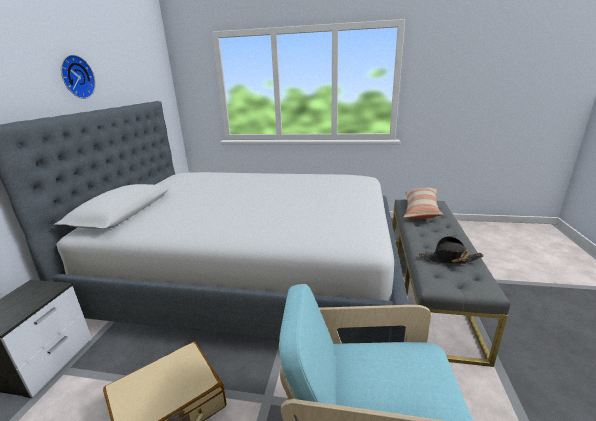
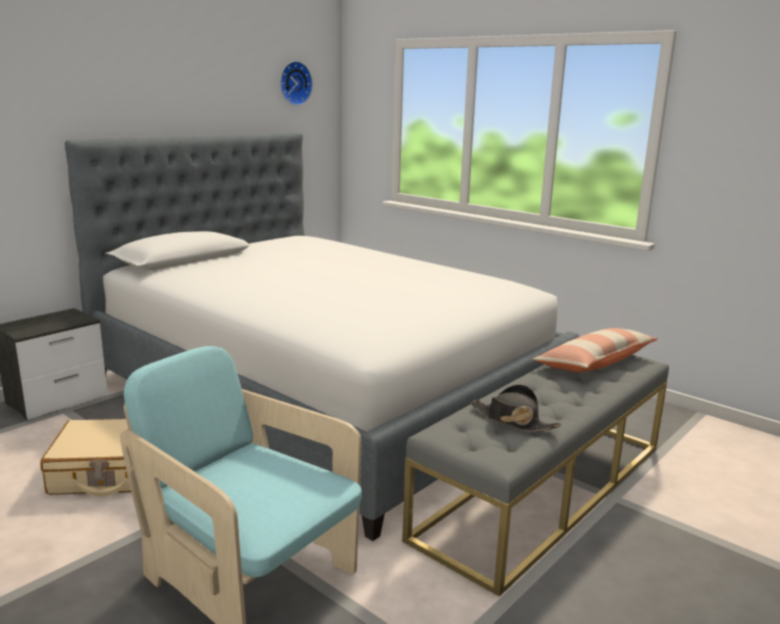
camera: 30 degrees right, 5 degrees down
(76, 77) = (186, 95): wall clock -> wall clock (294, 83)

